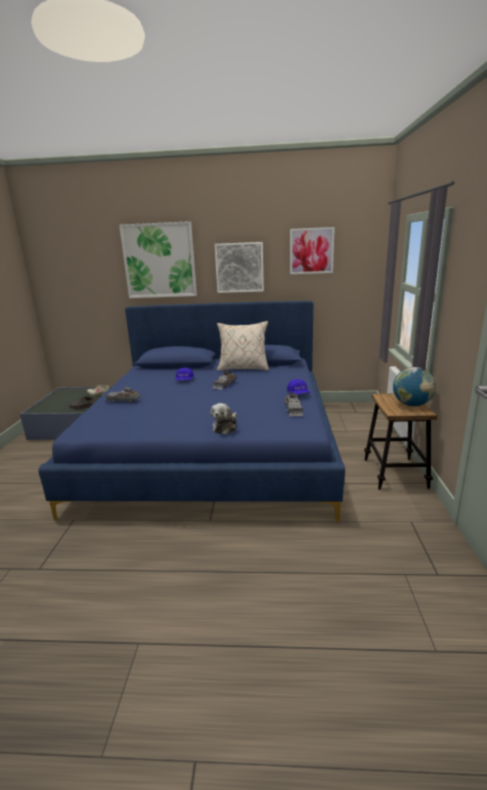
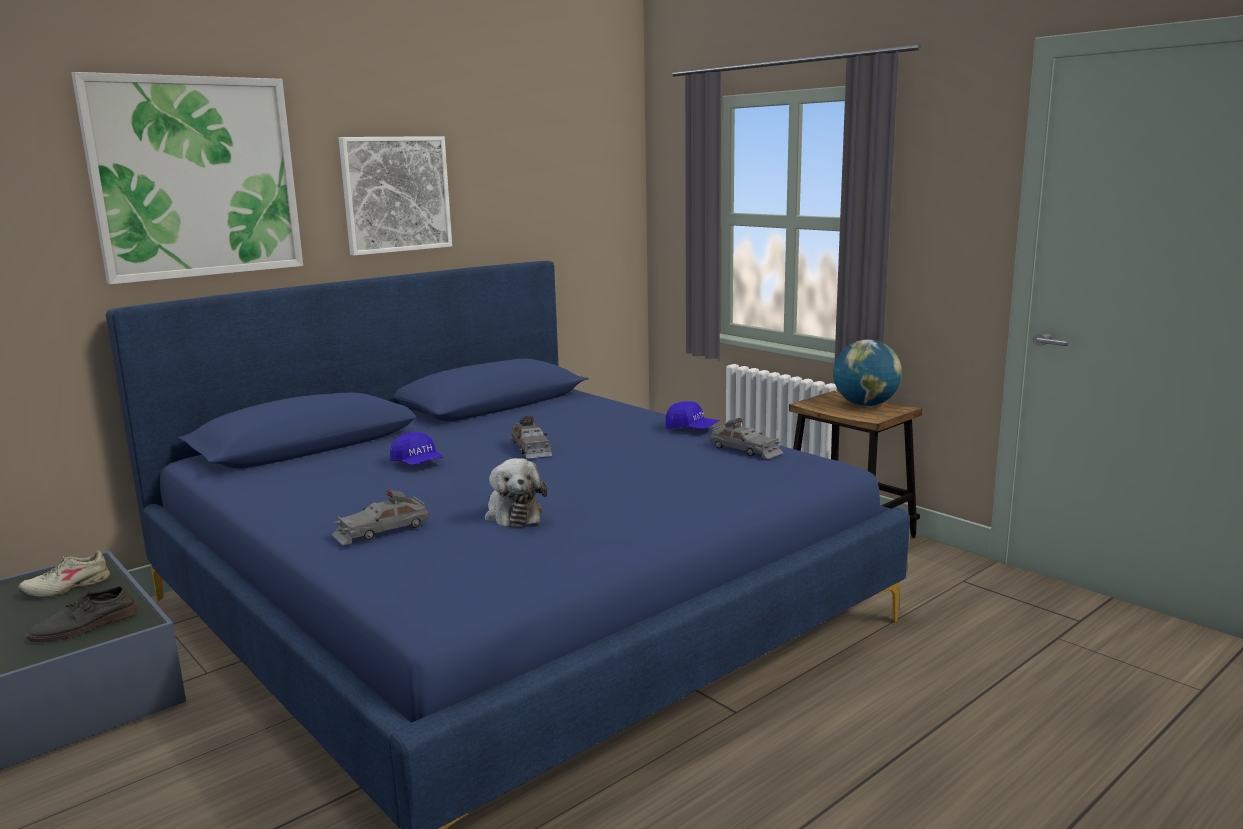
camera: 45 degrees left, 5 degrees down
(225, 427) = (714, 502): plush toy -> plush toy (513, 514)
(243, 368) = (487, 418): beige pillow -> none
(311, 251) = (531, 159): picture -> none

